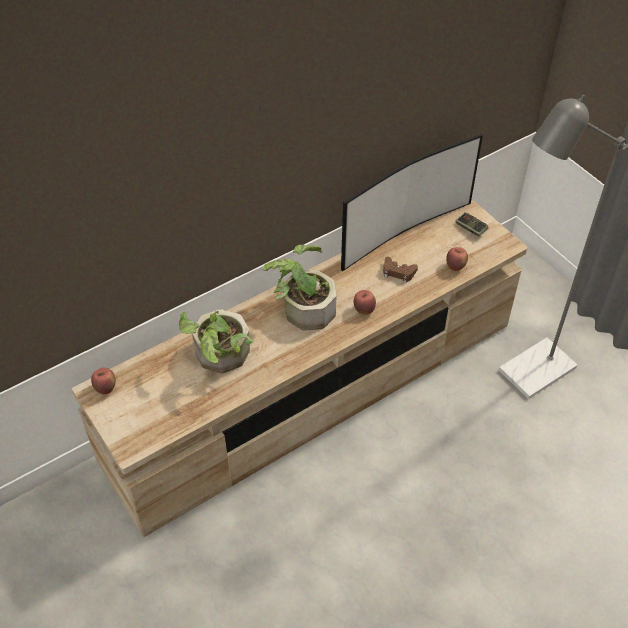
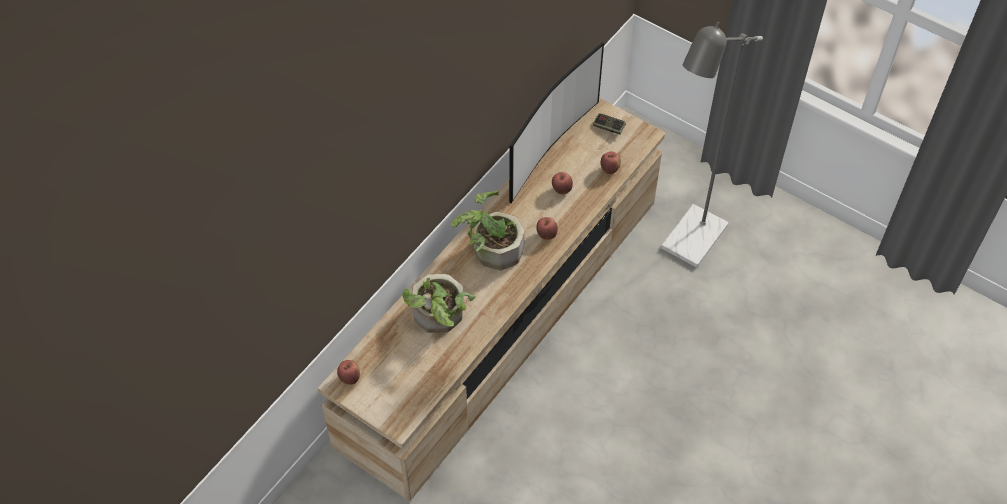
camera: 20 degrees left, 5 degrees up
(398, 272) = (561, 190): brown game controller -> apple

